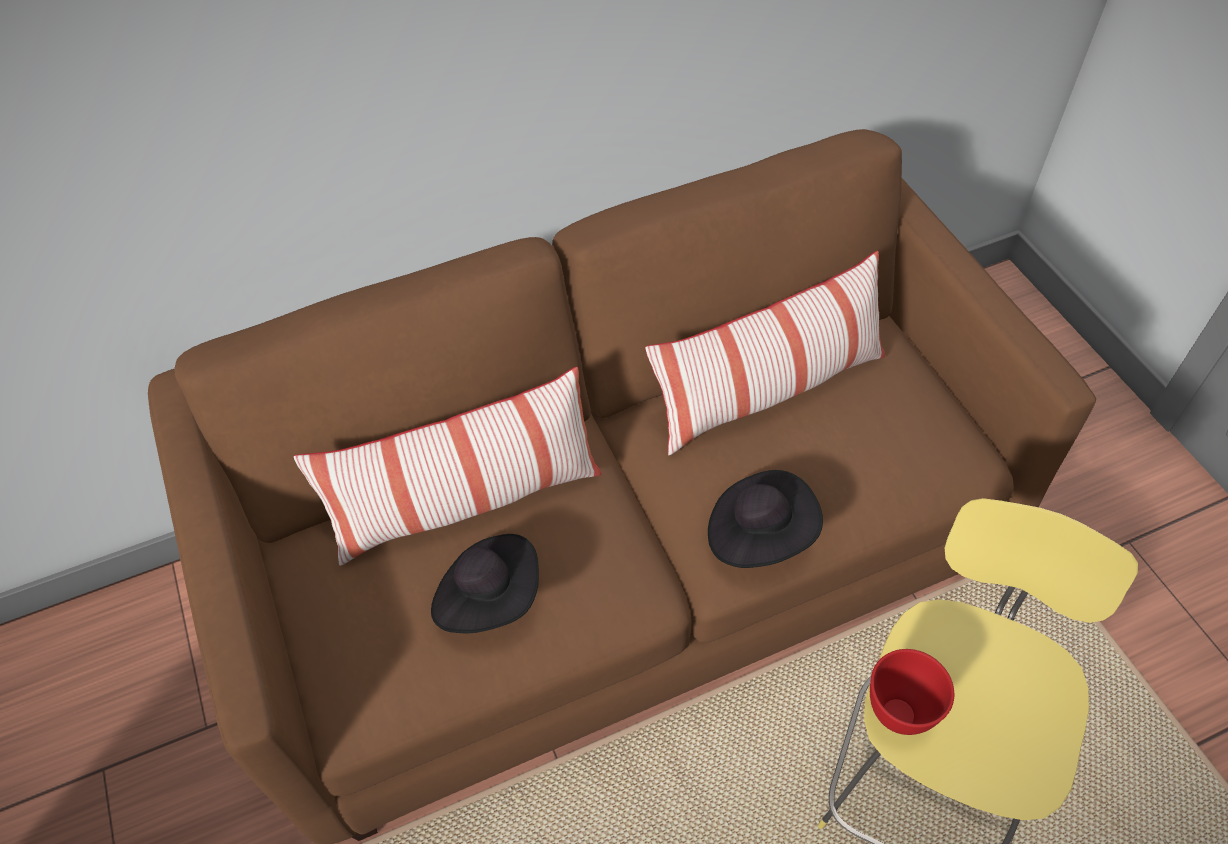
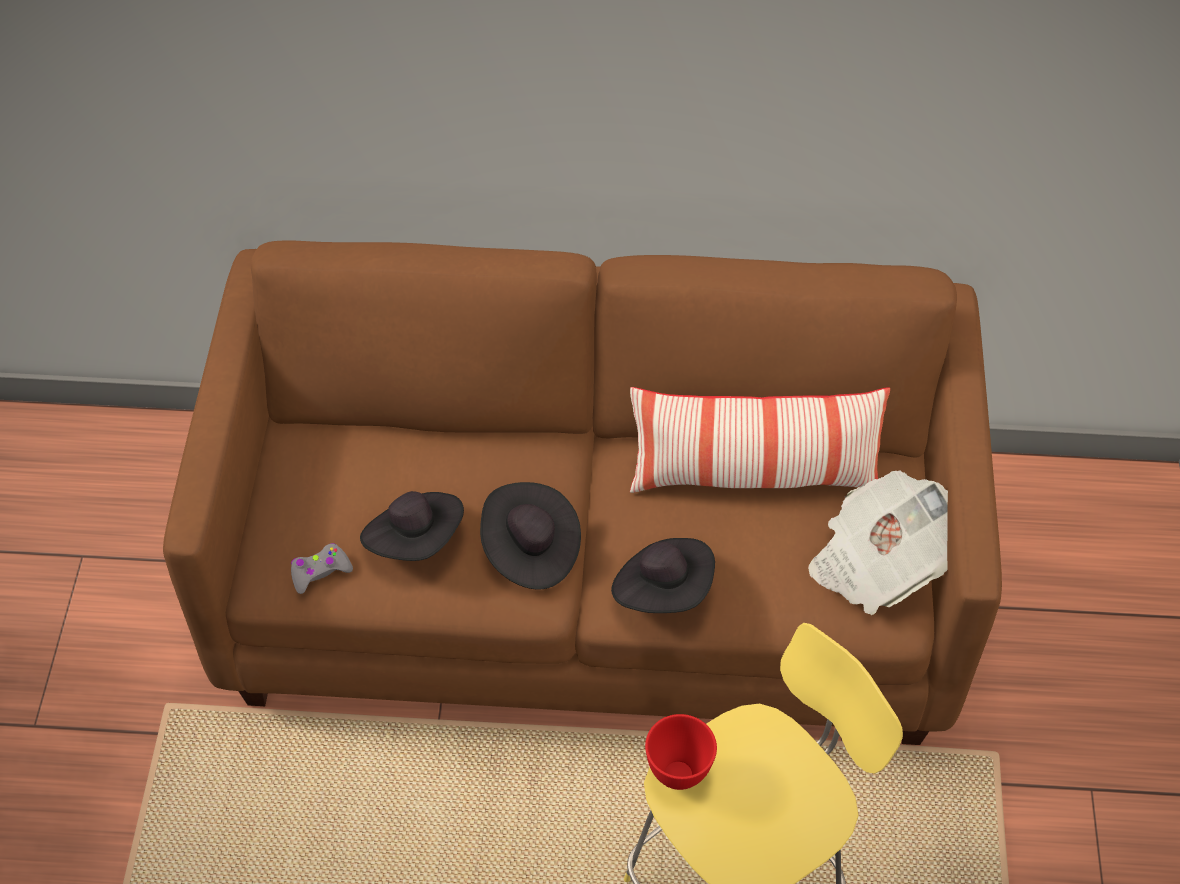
camera: 25 degrees right, 0 degrees up
(406, 679) = (320, 572): none -> grey game controller
(467, 502) = (442, 458): pillow -> none
(608, 554) = (530, 550): none -> black hat
(927, 420) = (876, 562): none -> newspaper

